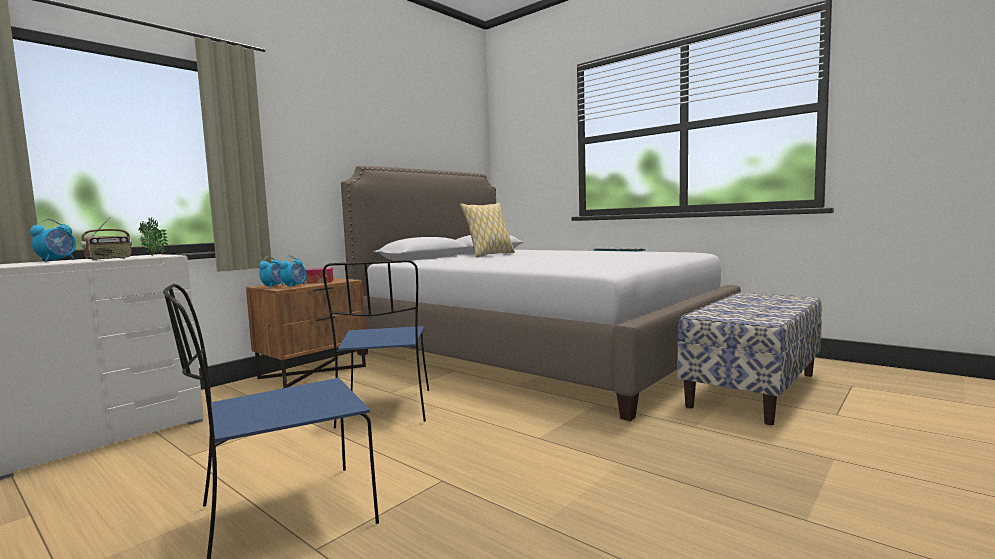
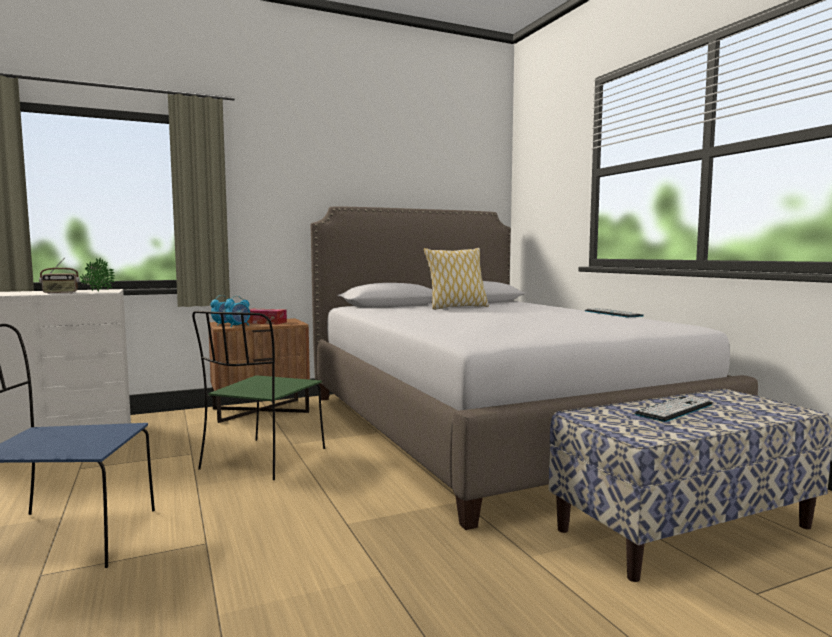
camera: 25 degrees right, 0 degrees up
(57, 261) = (33, 291): alarm clock -> none
(385, 409) = (262, 460): blue chair -> green chair
(742, 305) = (674, 409): none -> keyboard

